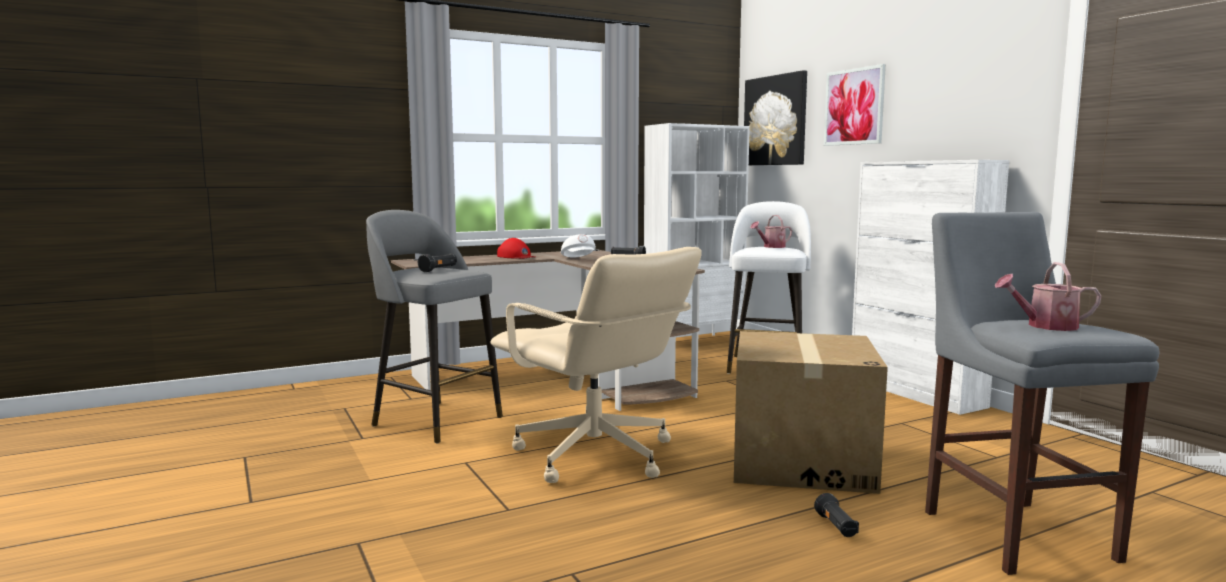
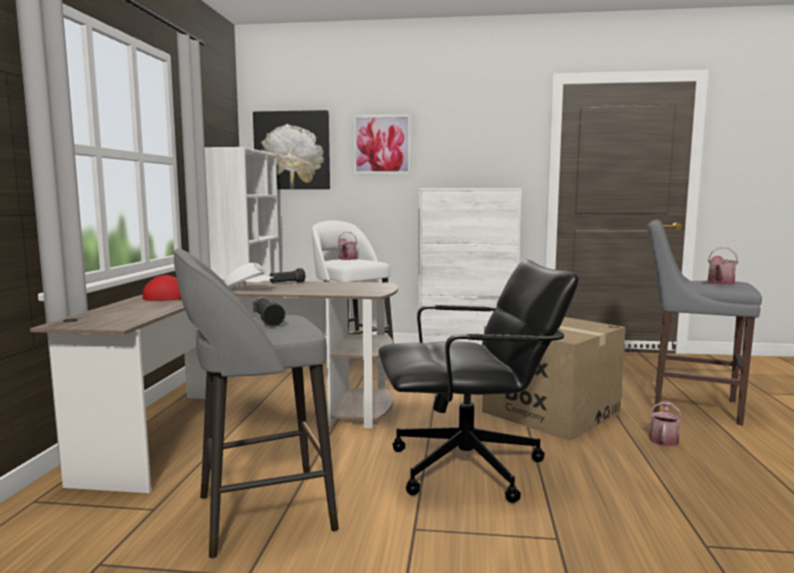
camera: 55 degrees left, 0 degrees up
(595, 456) = (468, 468): beige office chair -> black office chair
(836, 527) = (663, 439): black flashlight -> watering can

